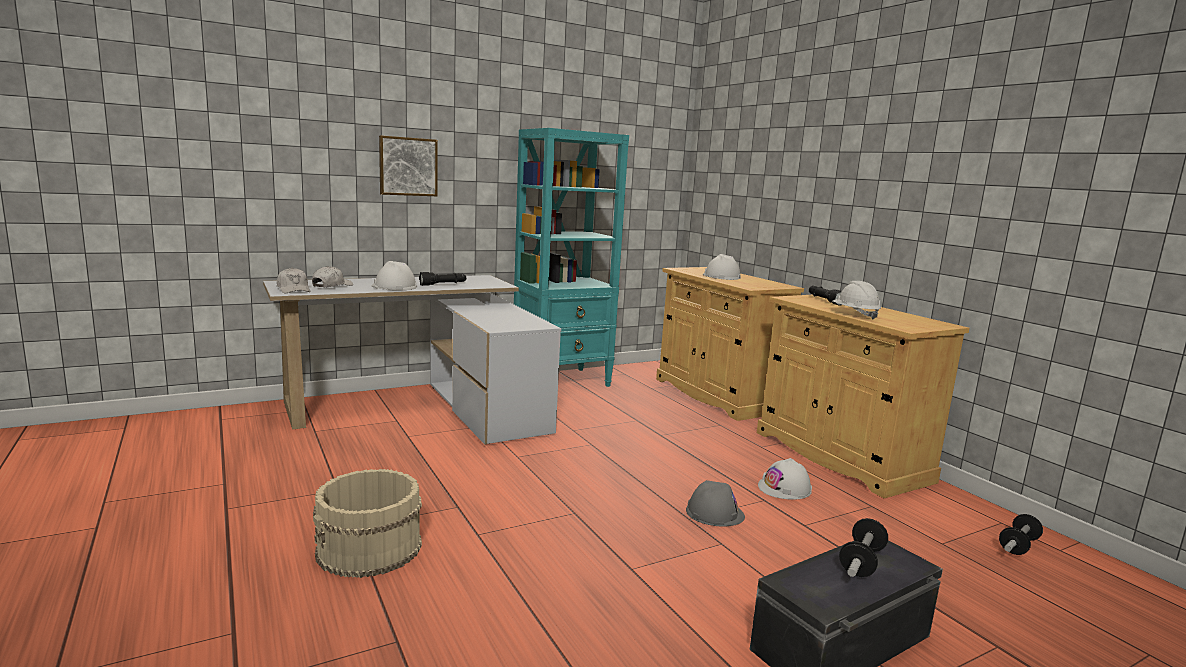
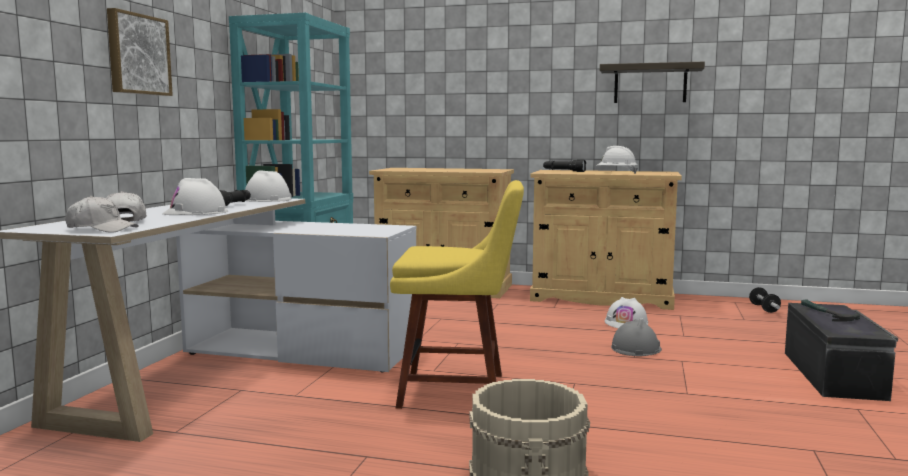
camera: 45 degrees left, 5 degrees down
(490, 478) = (459, 390): none -> yellow chair
(721, 276) = (437, 170): white hard hat -> white hard hat (265, 200)
(861, 562) = (825, 314): dumbbell -> hammer
(958, 206) = (650, 84): none -> shelf

